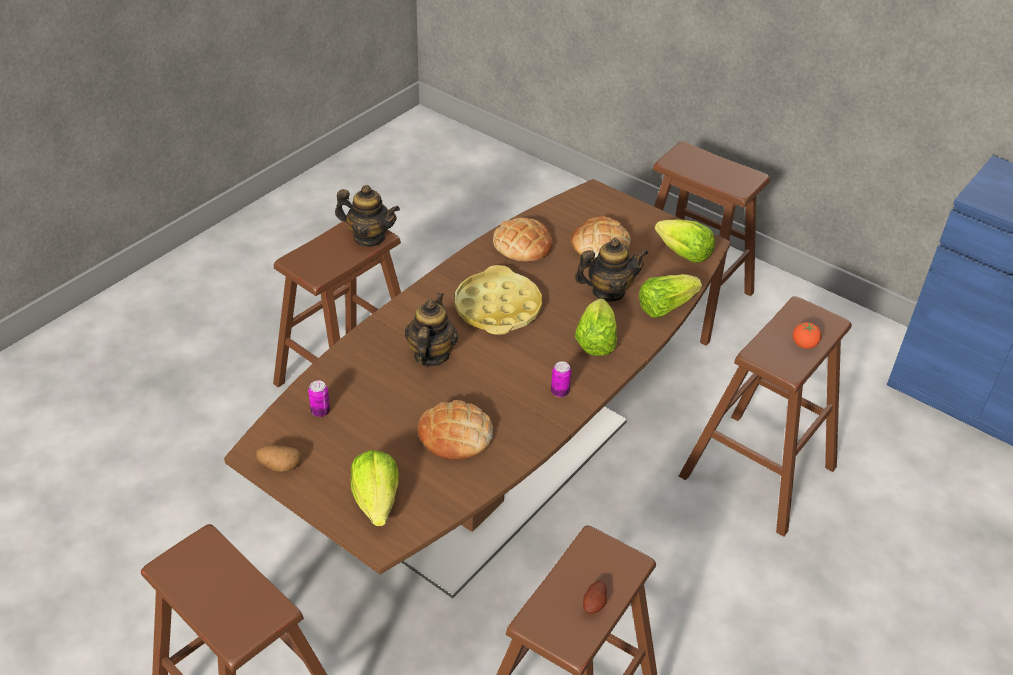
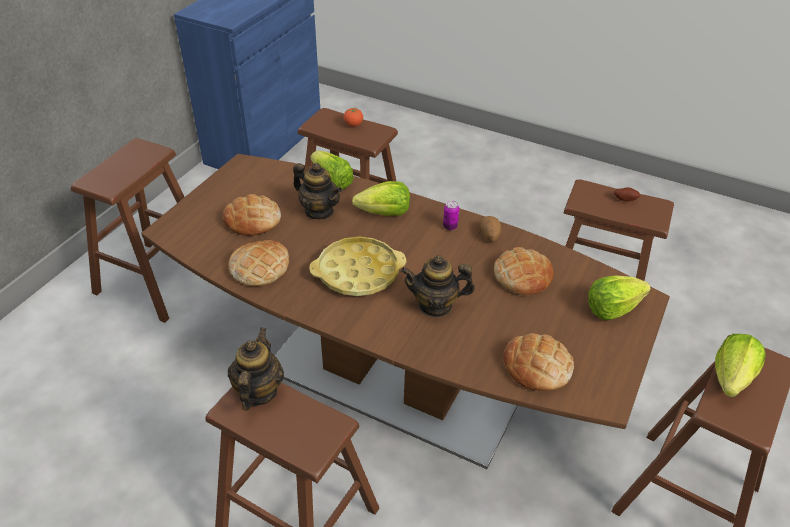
camera: 100 degrees left, 0 degrees up
(279, 466) = (613, 379): potato -> potato (490, 236)
(320, 411) = (537, 366): can -> bread
(608, 292) = (319, 211): teapot -> teapot turned 150 degrees clockwise
(683, 254) = (259, 175): lettuce -> lettuce (731, 378)

